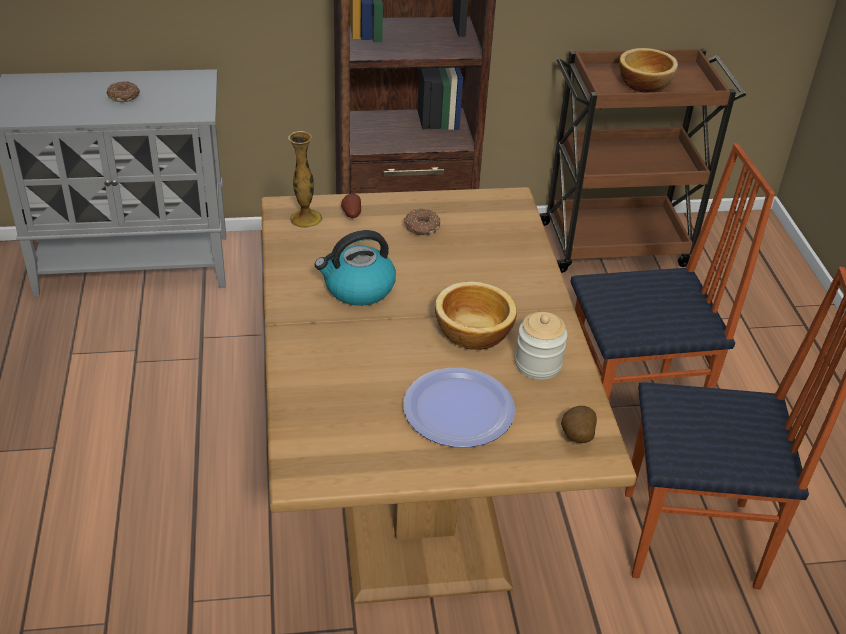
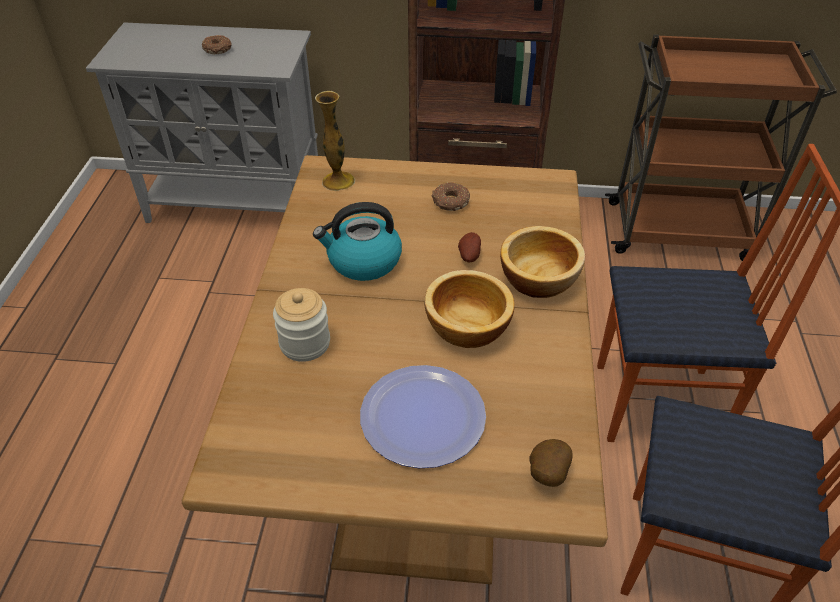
camera: 15 degrees right, 5 degrees up
(351, 213) = (384, 180): potato -> potato (468, 255)
(538, 364) = (528, 374): jar -> jar (305, 343)
(644, 83) = (726, 73): bowl -> bowl (539, 278)

